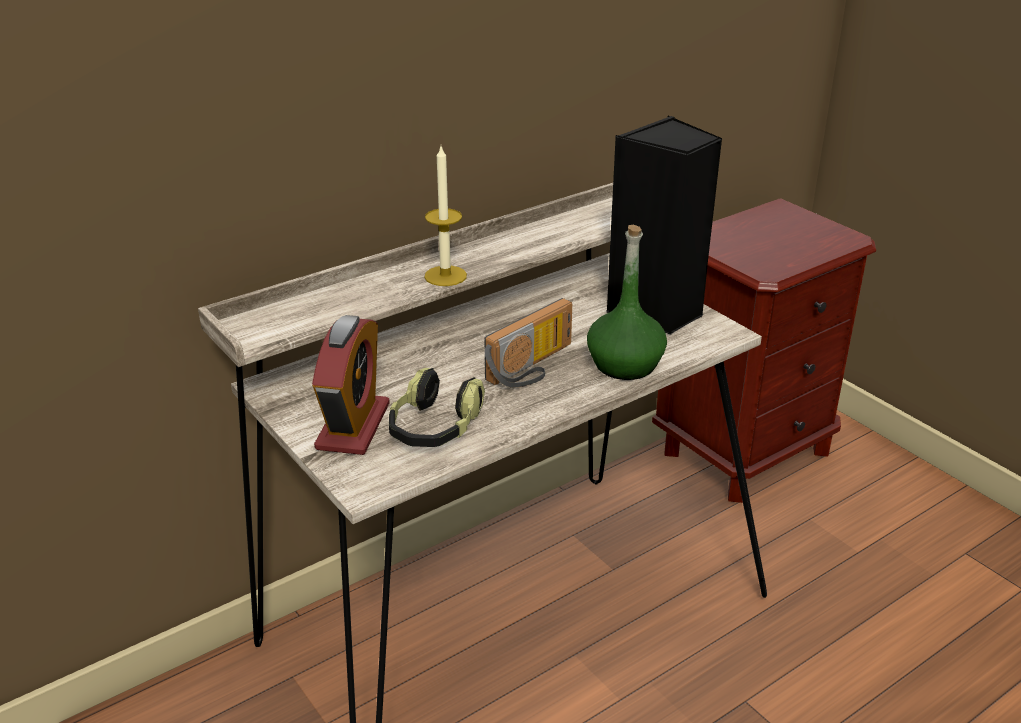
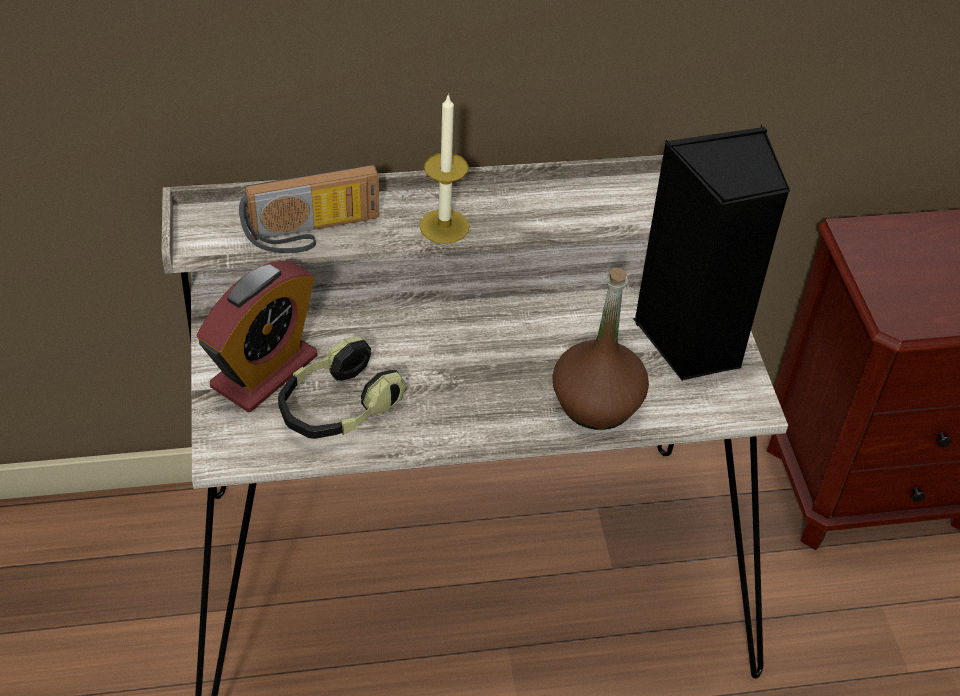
camera: 25 degrees right, 15 degrees up
(534, 367) = (496, 367): radio -> radio (313, 233)
(625, 364) = (597, 403): green bottle -> brown bottle

